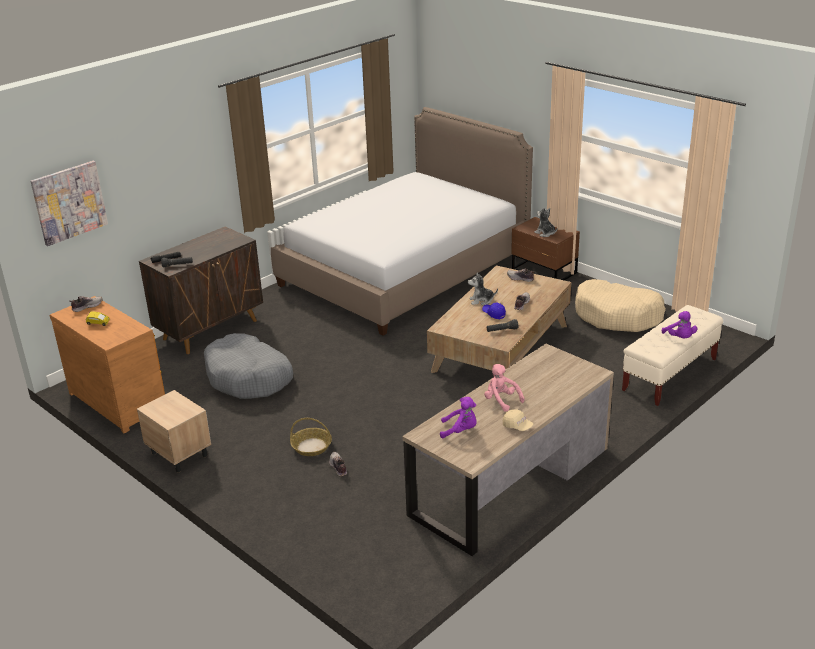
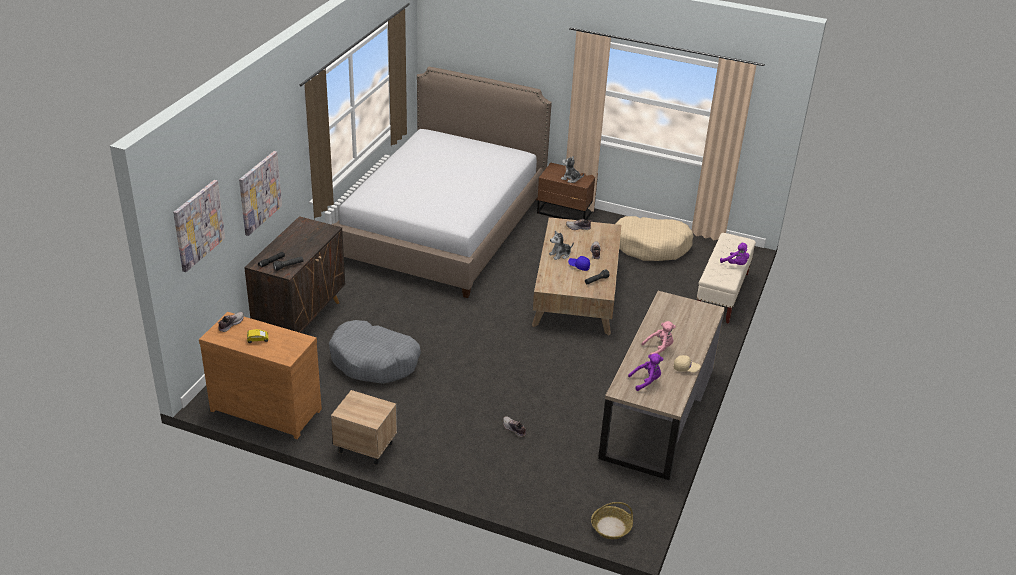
camera: 25 degrees left, 5 degrees up
(164, 189) = (259, 192): none -> picture
(311, 447) = (478, 416): basket -> basket (610, 527)
(501, 400) = (659, 349): pink plush toy -> pink plush toy turned 135 degrees clockwise

